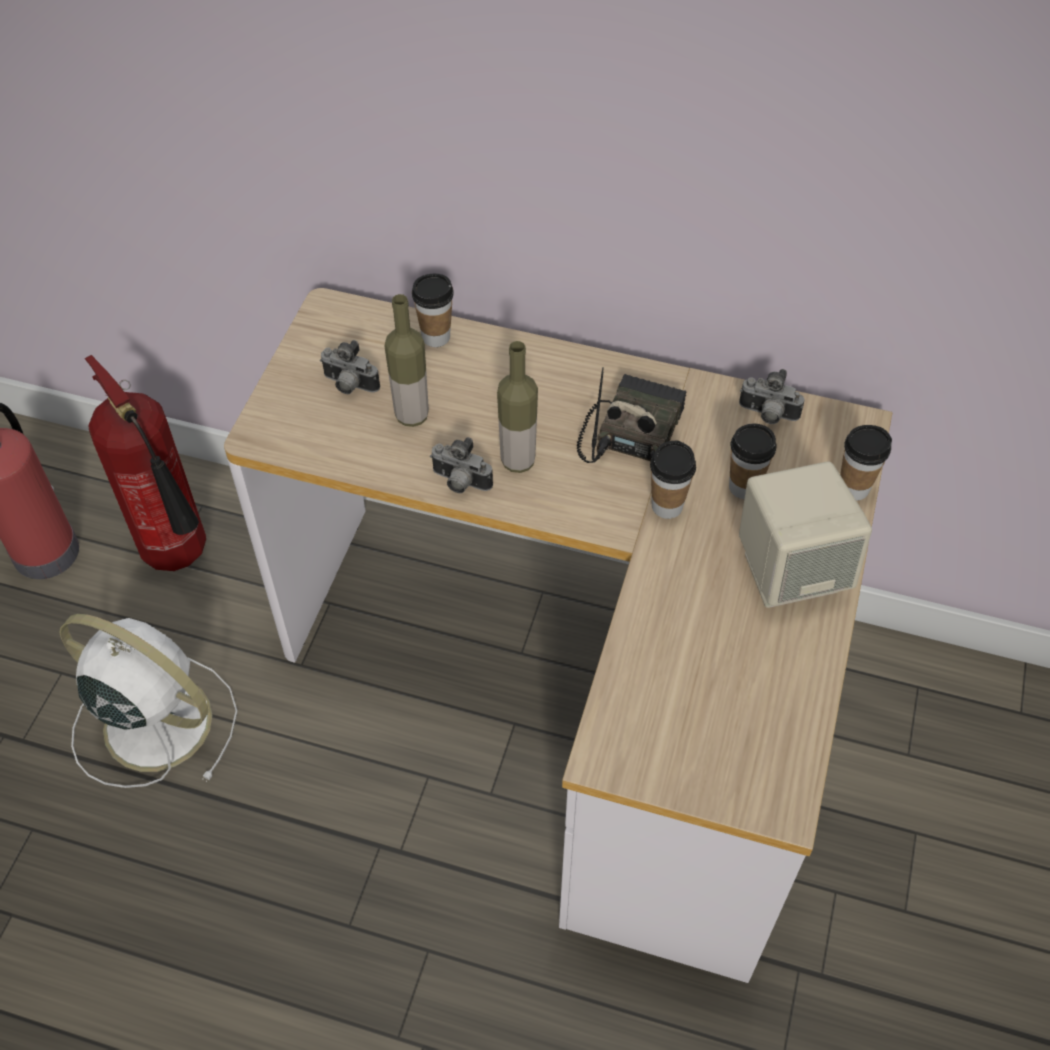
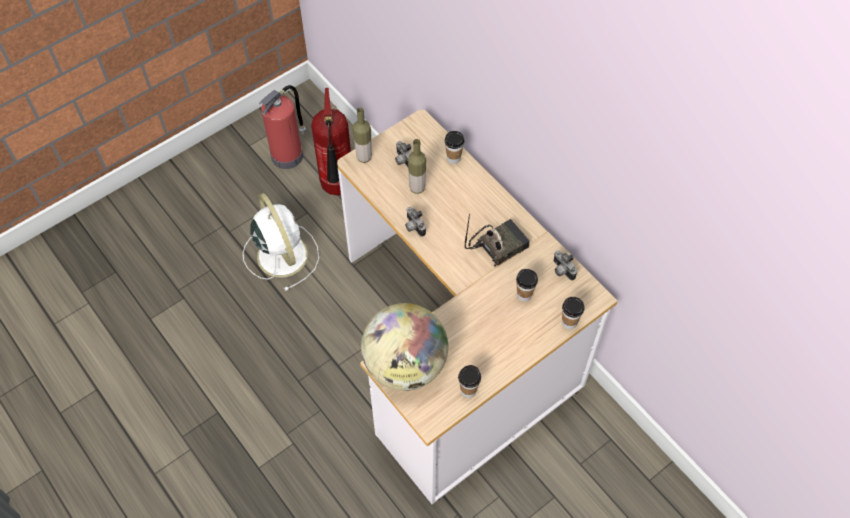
camera: 35 degrees right, 5 degrees up
(518, 461) = (443, 231): bottle -> bottle (364, 157)
(650, 731) = (405, 365): none -> globe
(667, 506) = (486, 284): cup -> cup (468, 390)
(790, 571) = (512, 339): beige speaker -> none

